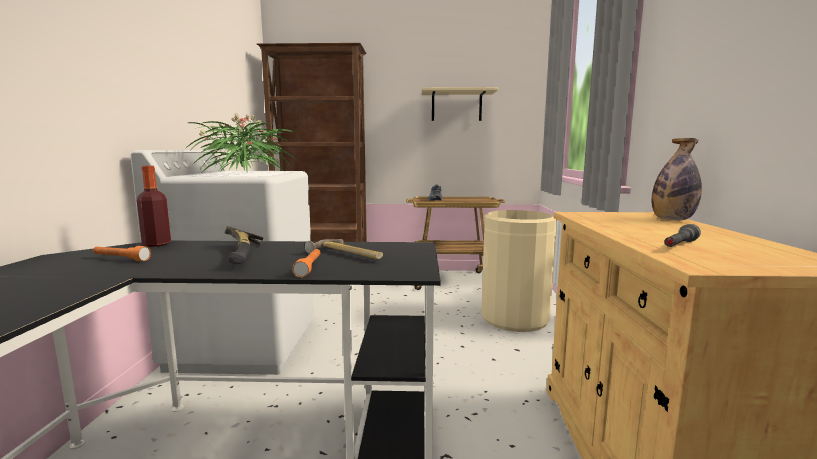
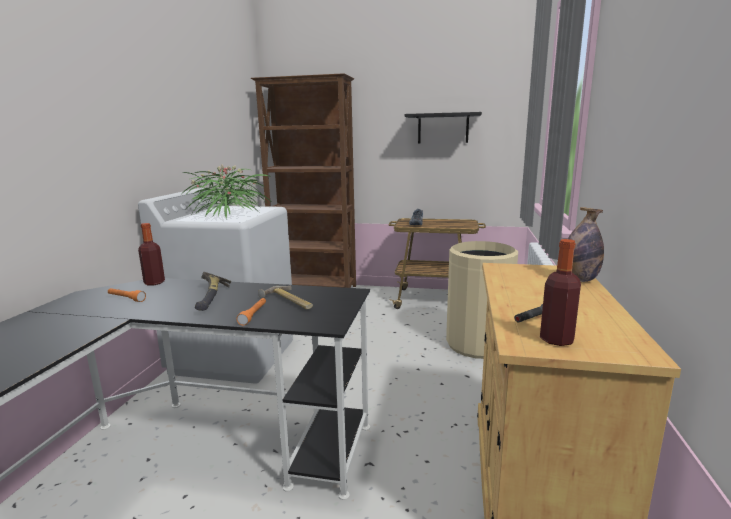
camera: 10 degrees right, 5 degrees up
(456, 106) = (443, 128): beige shelf -> black shelf
(732, 260) = (556, 340): none -> bottle

